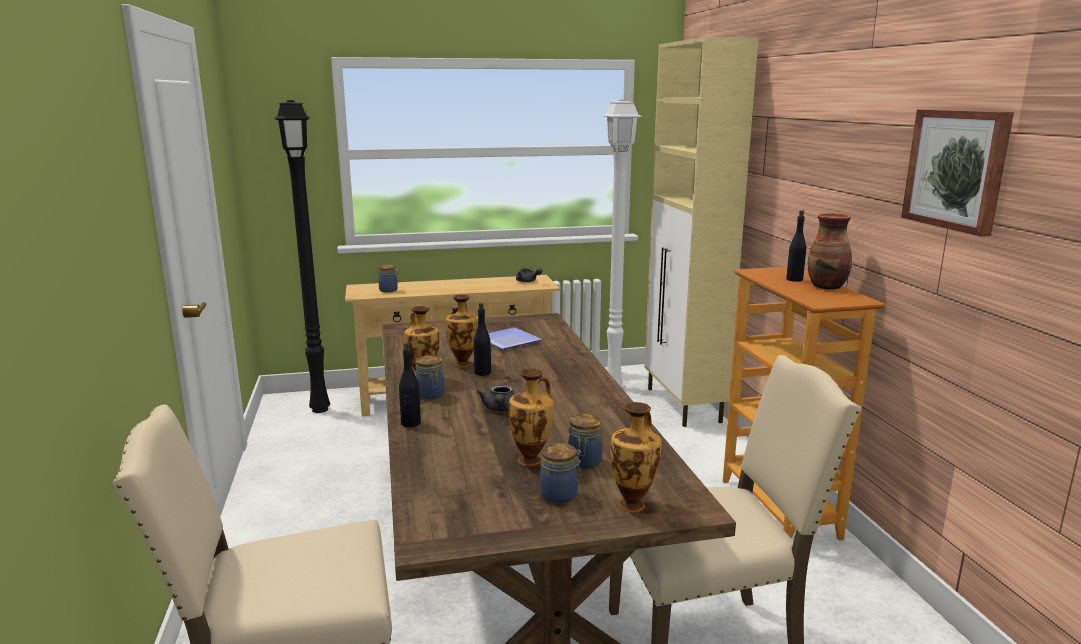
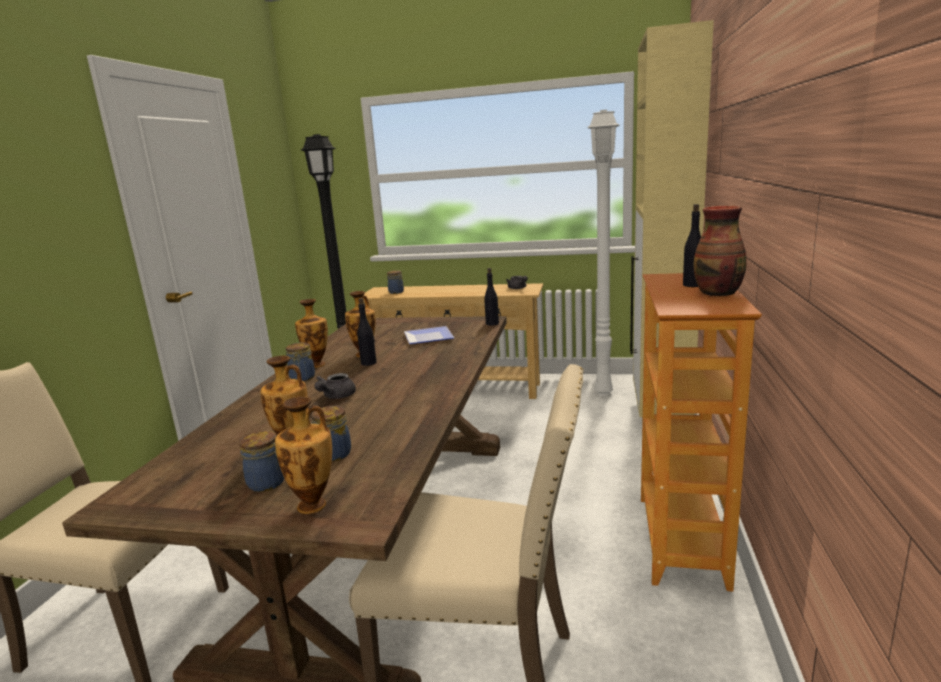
camera: 25 degrees right, 0 degrees up
(411, 423) = (253, 400): black bottle -> black bottle (492, 324)
(957, 169) = (821, 130): picture -> none

